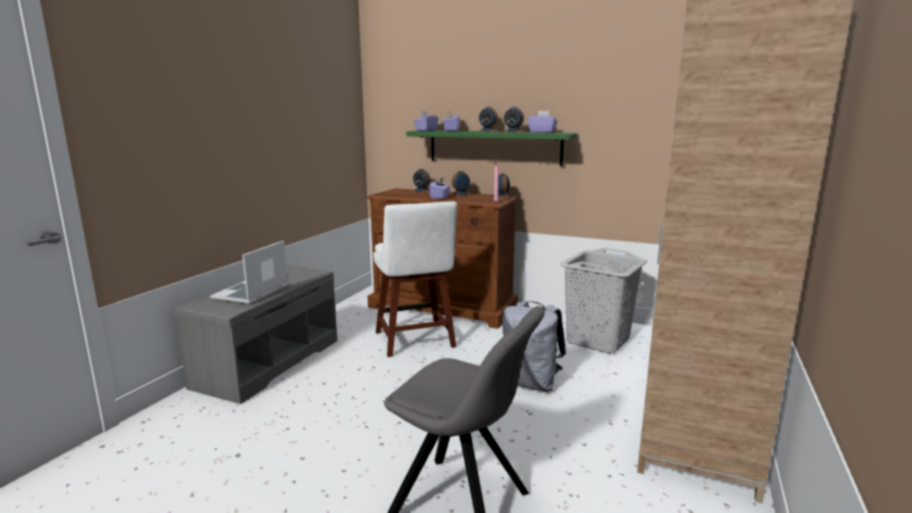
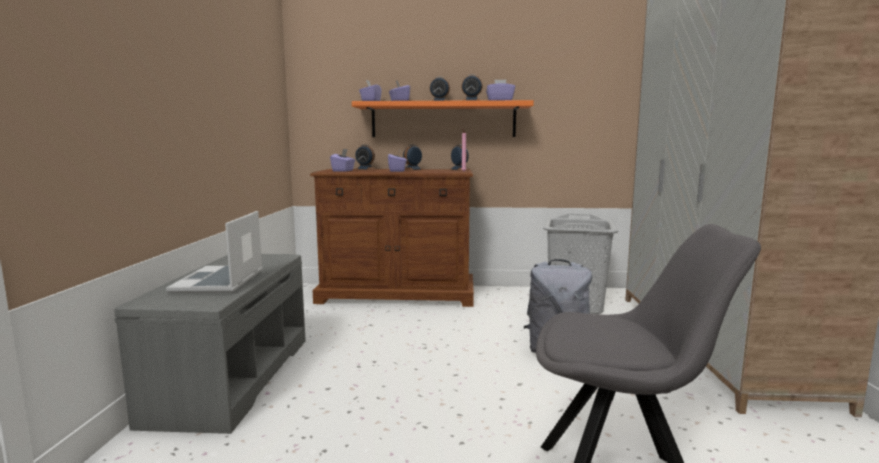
camera: 20 degrees left, 5 degrees down
(395, 194) = (343, 171): none -> purple tissue box
(415, 341) = (398, 329): white chair -> none
(494, 147) = (443, 120): green shelf -> orange shelf

